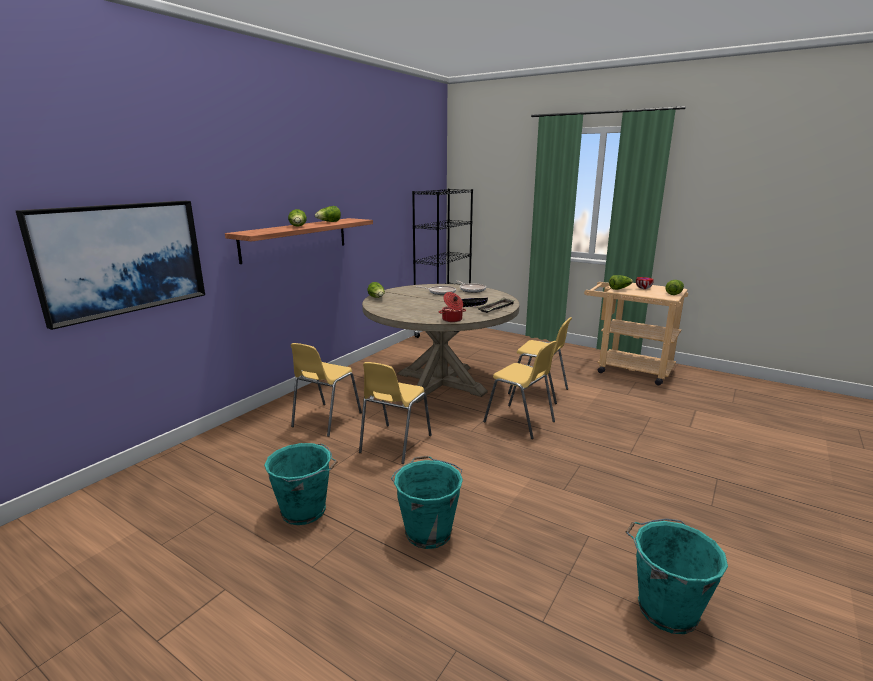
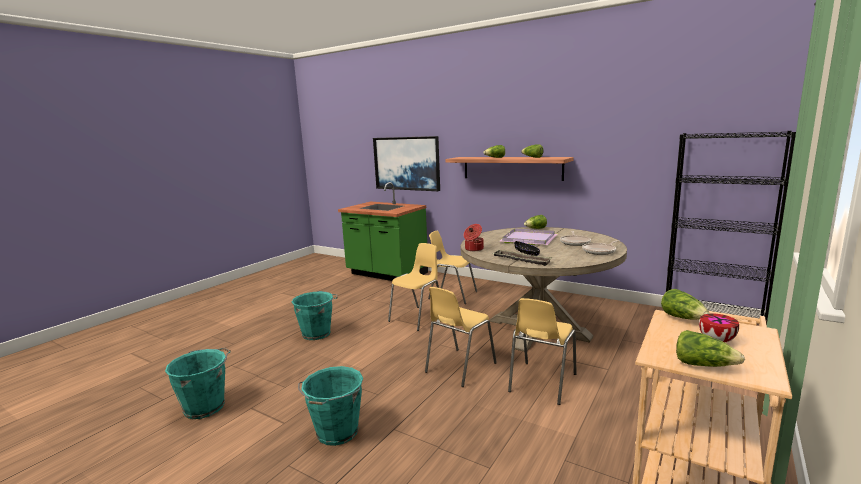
camera: 90 degrees right, 5 degrees down
(170, 478) = (386, 274): none -> green counter
(305, 511) = (349, 303): turquoise bucket -> turquoise bucket (336, 433)
(394, 444) = (418, 318): yellow chair -> yellow chair turned 105 degrees clockwise
(421, 302) = (530, 239): none -> purple tray

